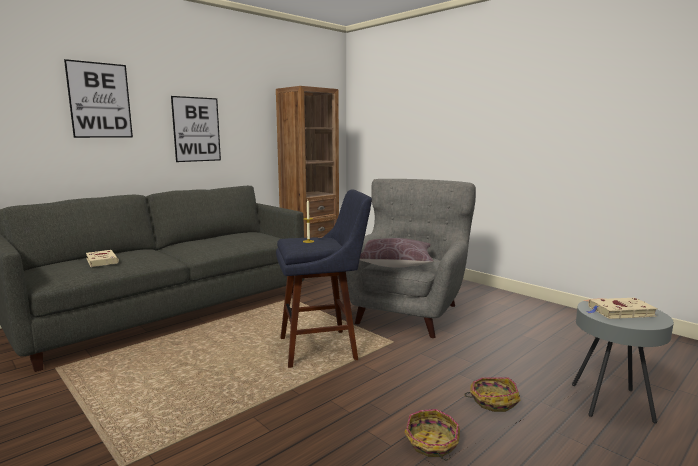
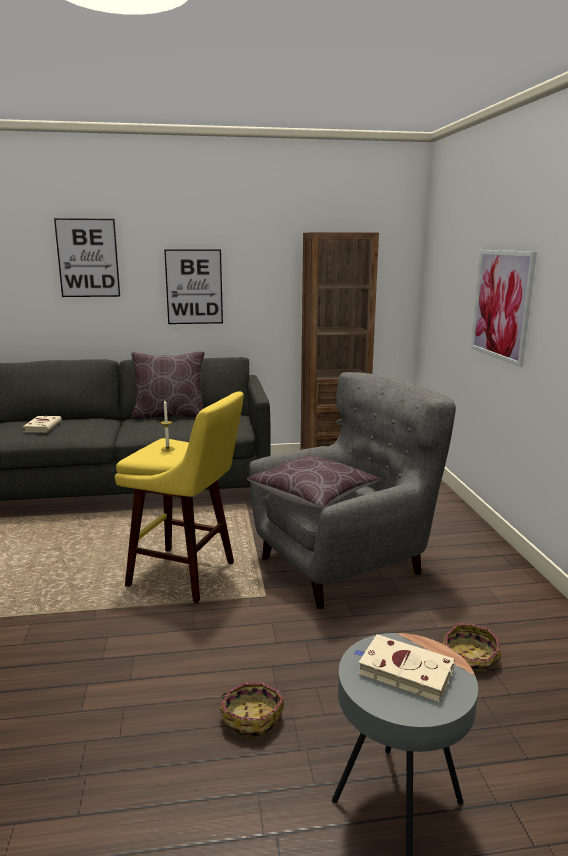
camera: 35 degrees right, 5 degrees up
(205, 238) = (169, 415): none -> brown pillow
(323, 347) = (188, 576): blue stool -> yellow stool
(431, 443) = (115, 729): basket -> basket (469, 658)
(442, 132) = (501, 305): none -> picture

